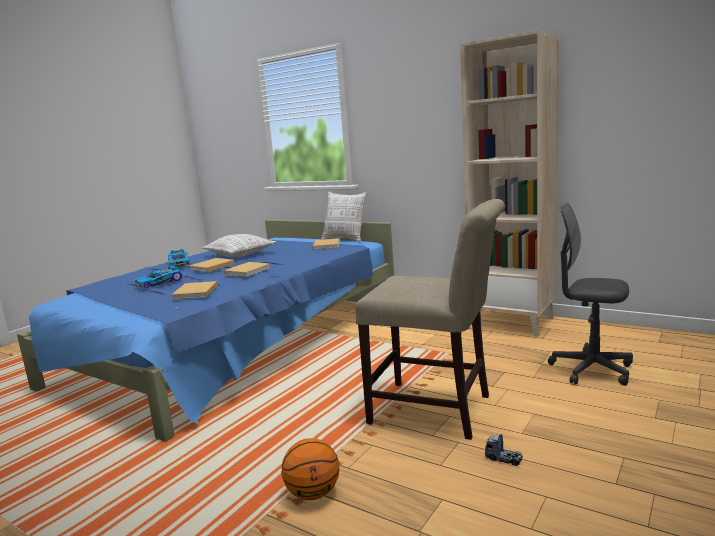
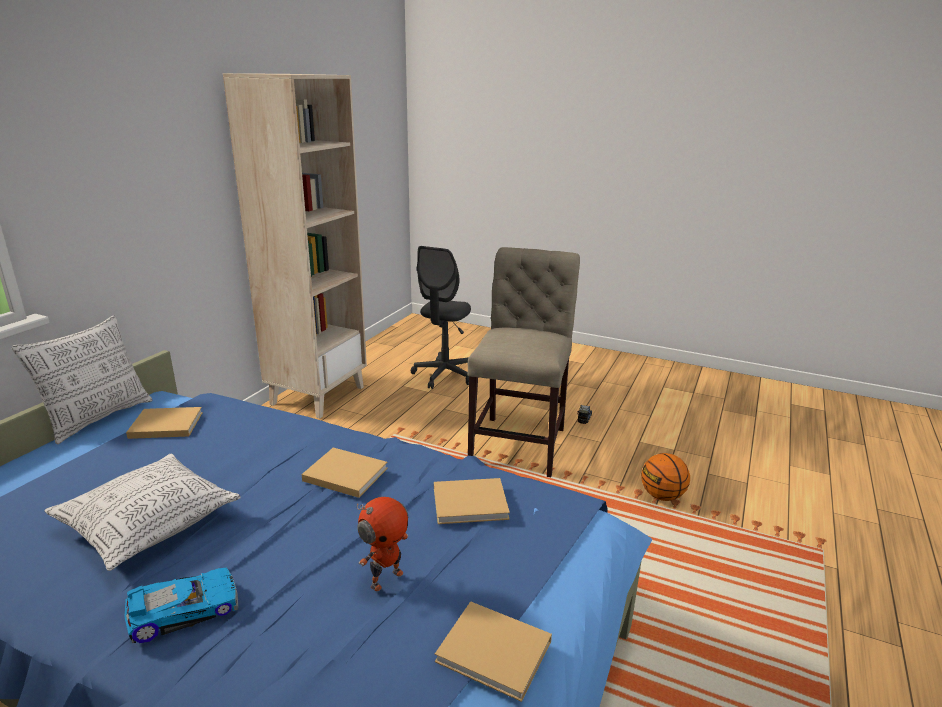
camera: 100 degrees left, 10 degrees up
(159, 282) = (385, 578): toy car -> toy robot
(211, 266) = (274, 533): beige book -> beige book (497, 653)

